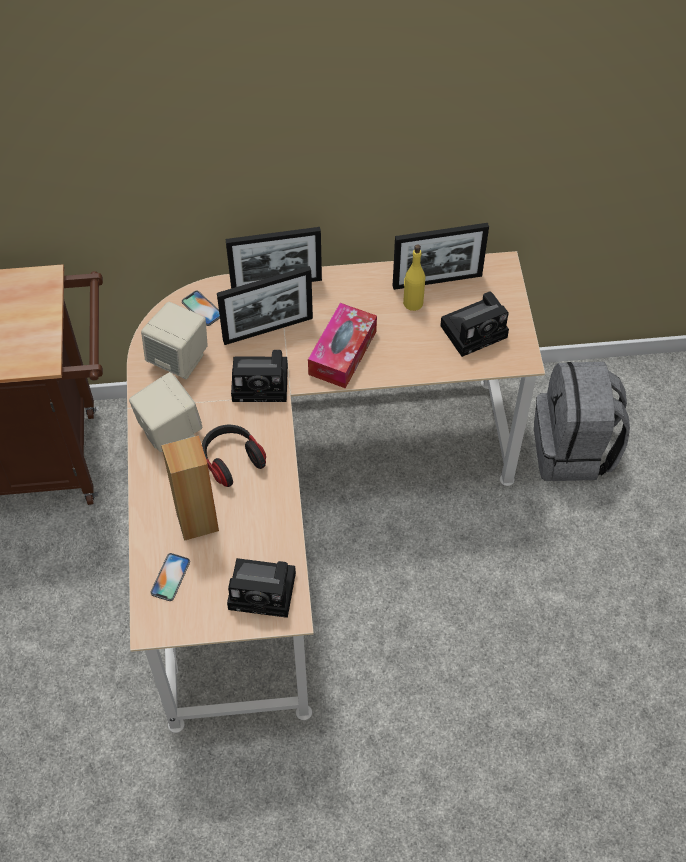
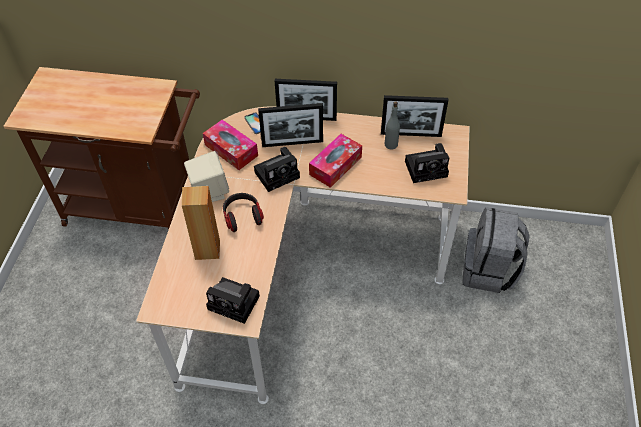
camera: 15 degrees right, 5 degrees down
(170, 577) = (178, 280): phone -> none
(179, 359) = (231, 150): beige speaker -> tissue box
(263, 382) = (278, 174): camera -> camera turned 45 degrees counterclockwise
(412, 303) = (390, 144): yellow bottle -> grey bottle

